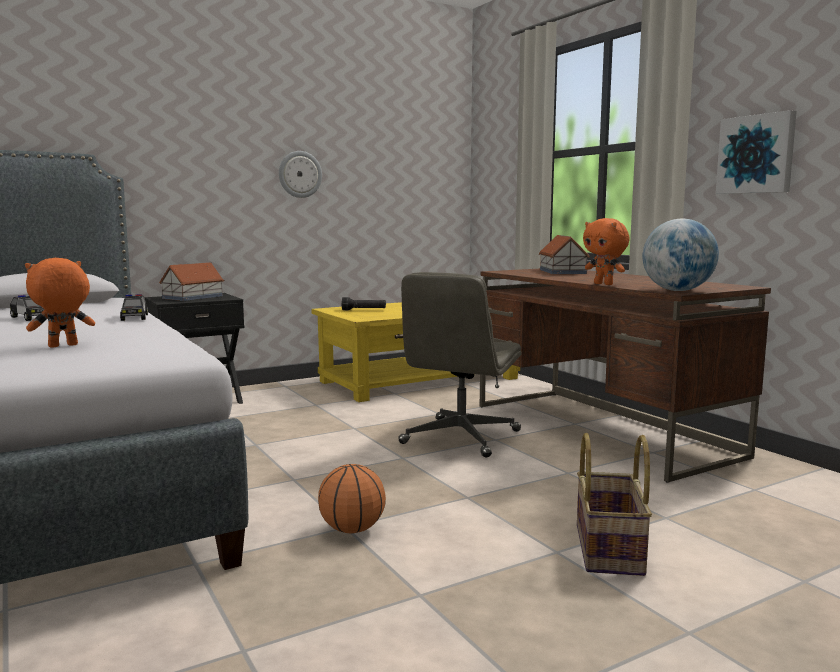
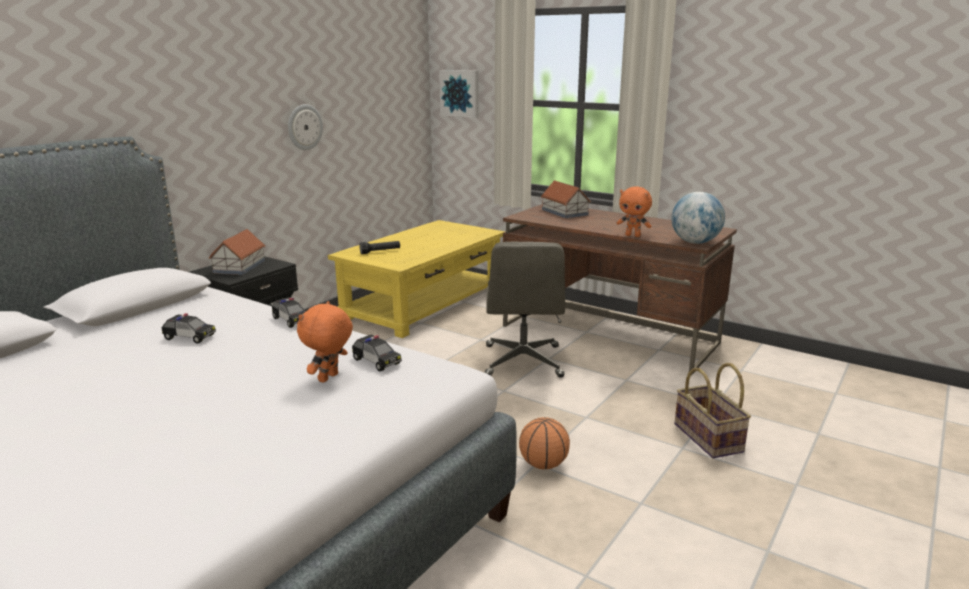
camera: 25 degrees left, 10 degrees up
(132, 342) = (376, 361): none -> toy car
(756, 154) = (718, 128): picture -> picture (460, 93)

